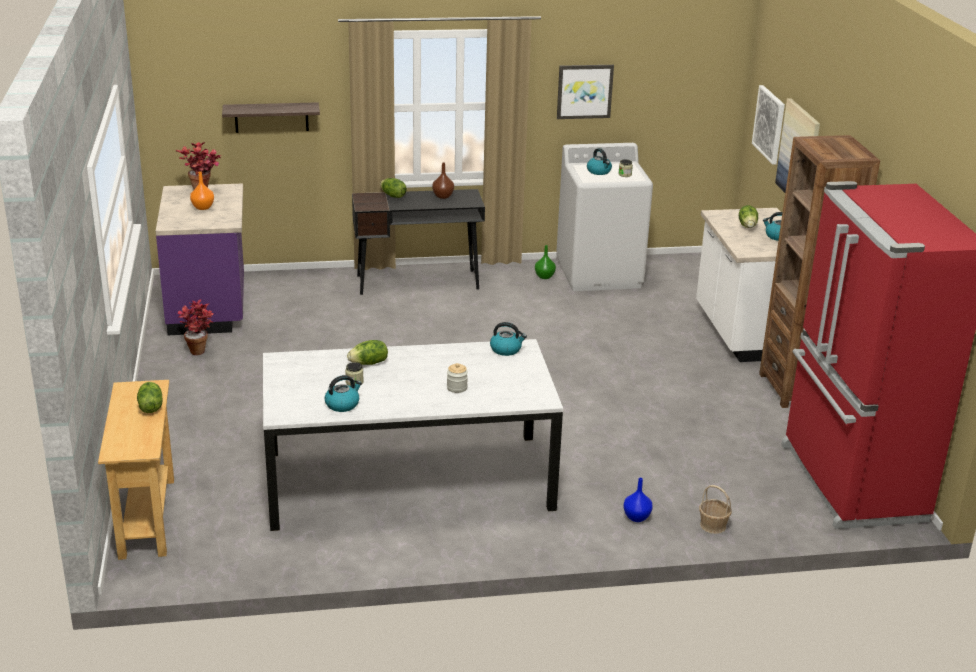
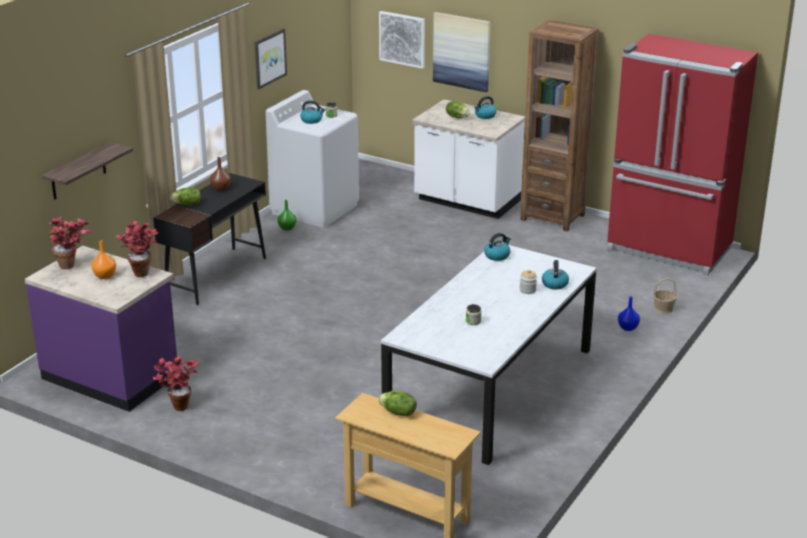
camera: 50 degrees left, 0 degrees up
(227, 216) = (141, 271): none -> potted plant
(342, 404) = (499, 336): kettle -> kettle (554, 284)
(369, 363) = (452, 307): lettuce -> none

